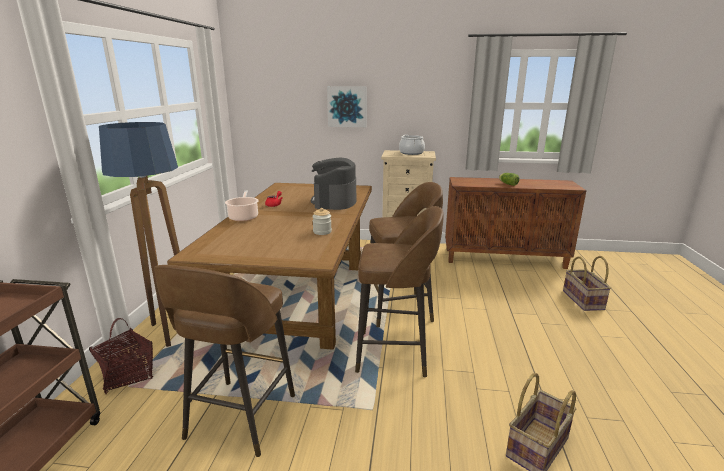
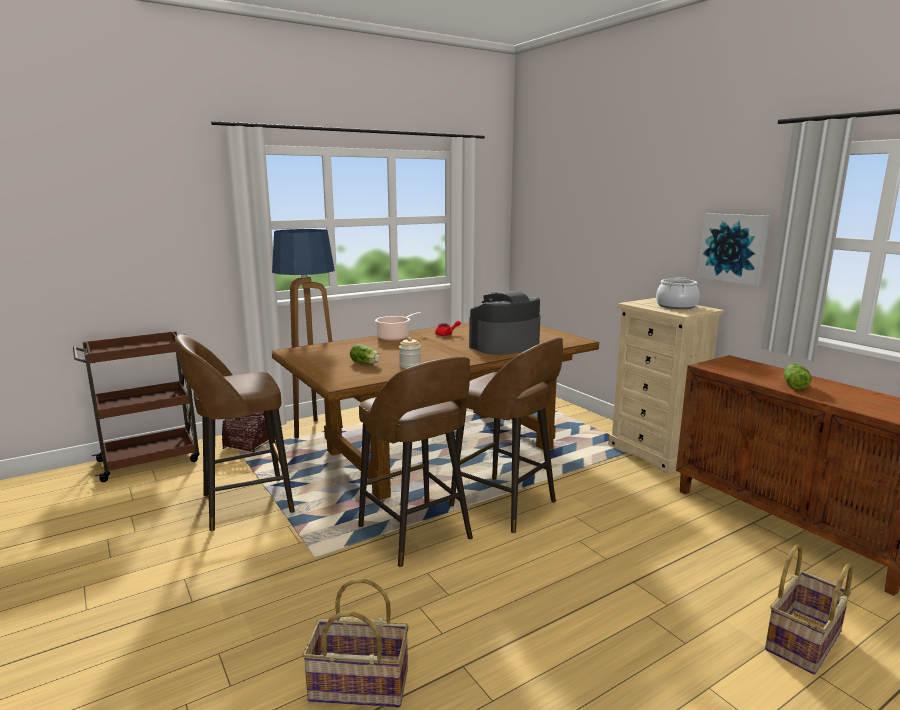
camera: 50 degrees right, 5 degrees down
(289, 241) = (366, 363): none -> lettuce
(347, 106) = (619, 230): picture -> picture (733, 248)

